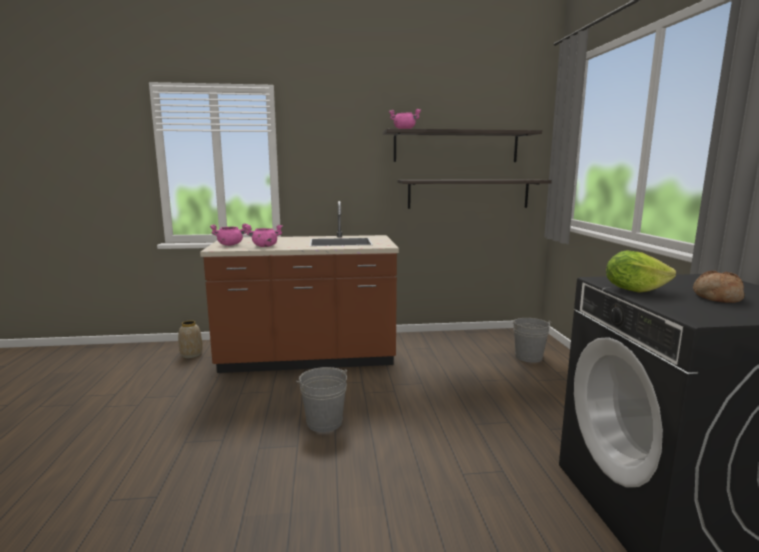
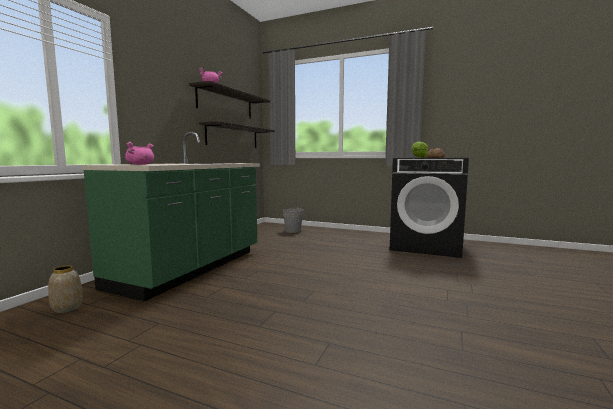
camera: 60 degrees left, 5 degrees down
(264, 246) = (178, 164): pink cooking pot -> none
(308, 358) = (191, 268): brown counter -> green counter
(324, 422) = (296, 279): grey bucket -> none

